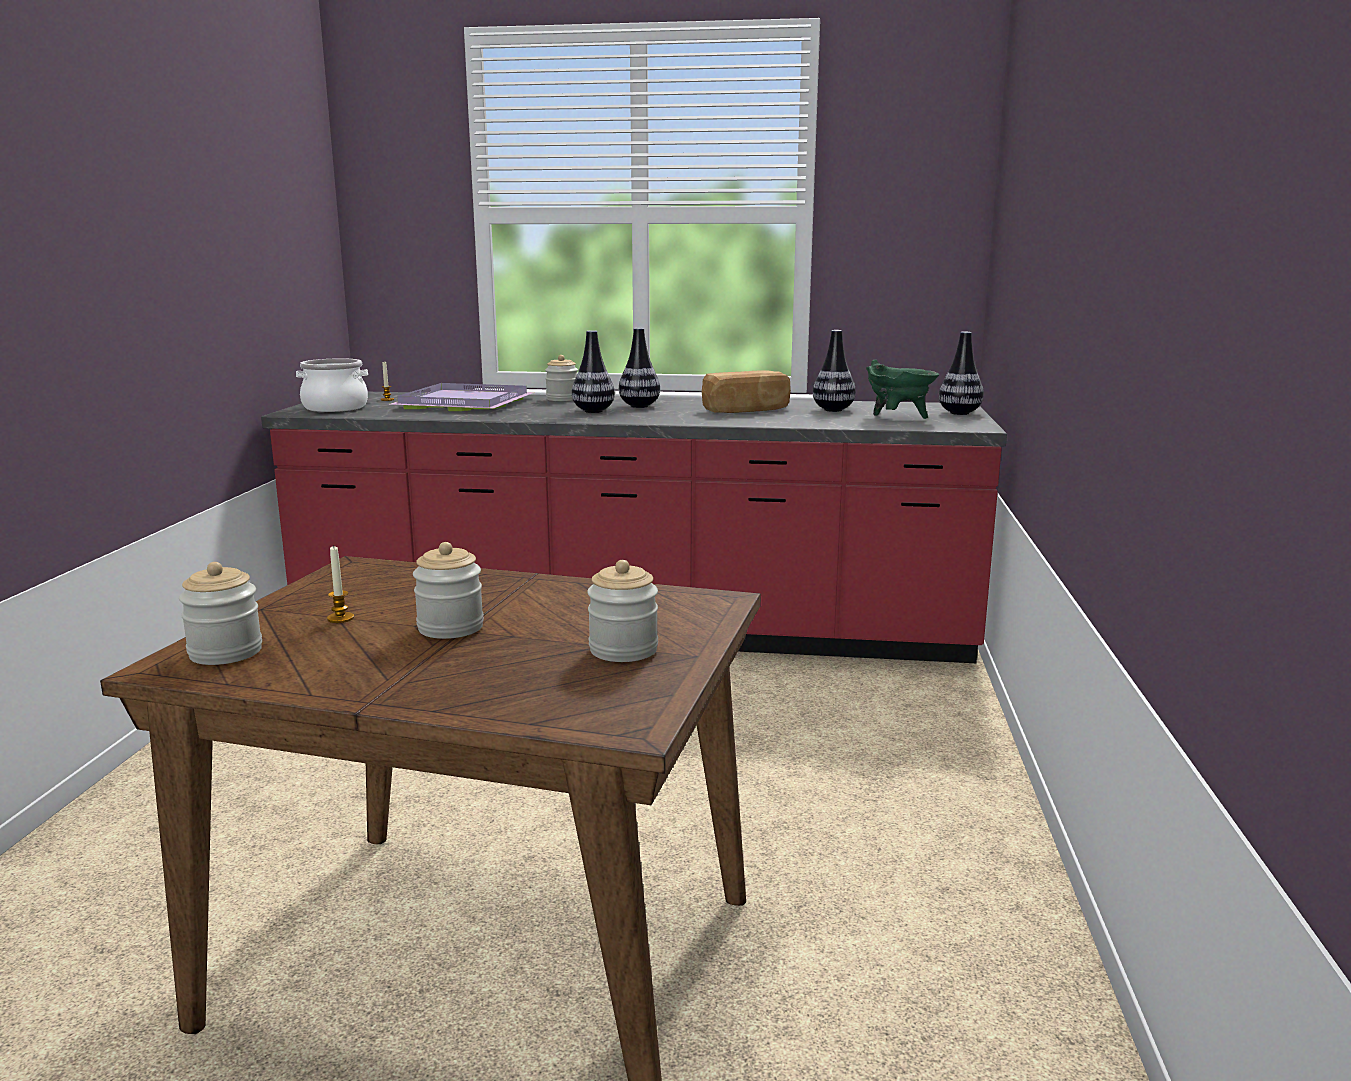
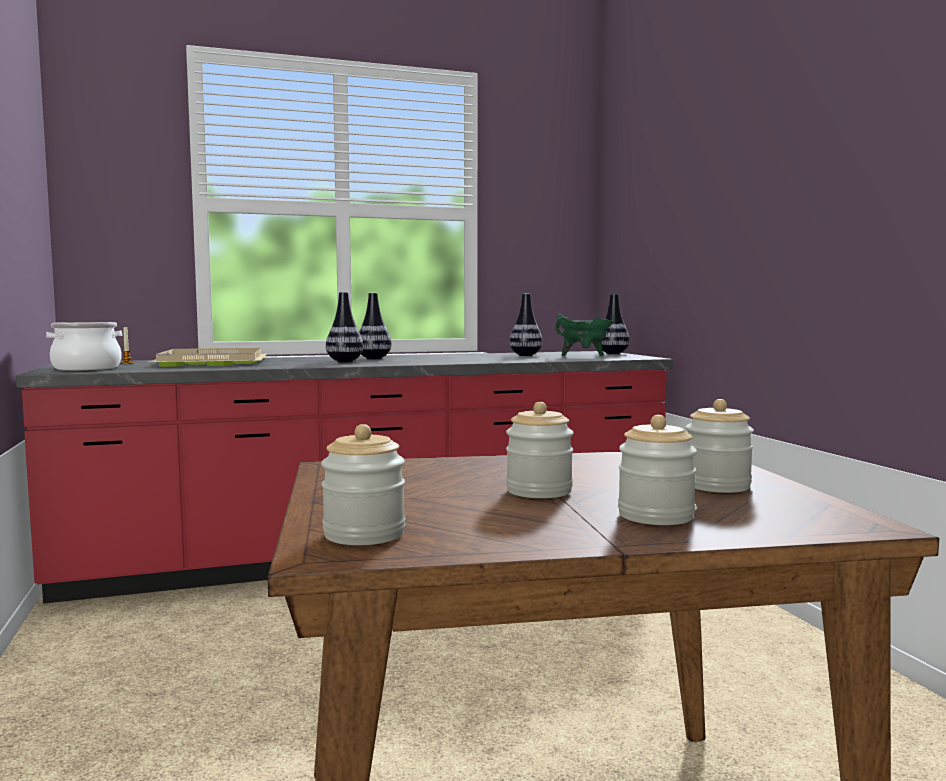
camera: 25 degrees left, 10 degrees down
(340, 618) = (417, 498): candle -> none
(467, 403) = (214, 362): purple tray -> beige tray
(562, 399) = (295, 358): jar -> jar (655, 516)
(747, 410) = (465, 357): bread -> none

